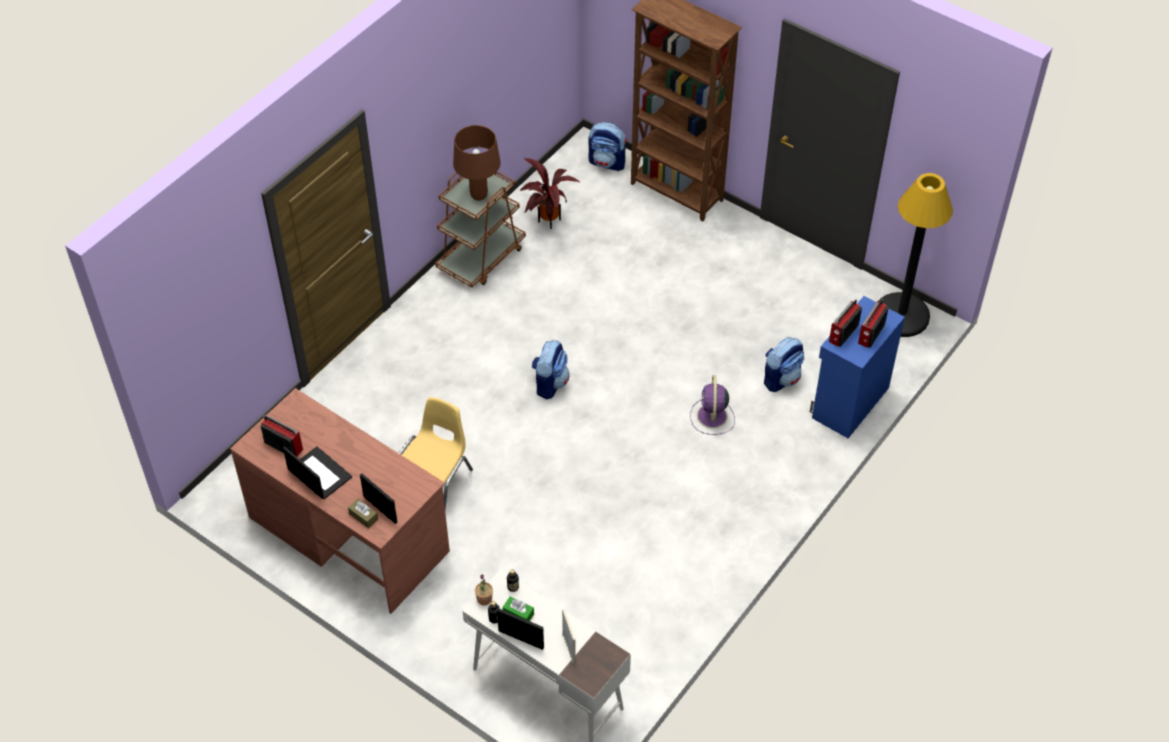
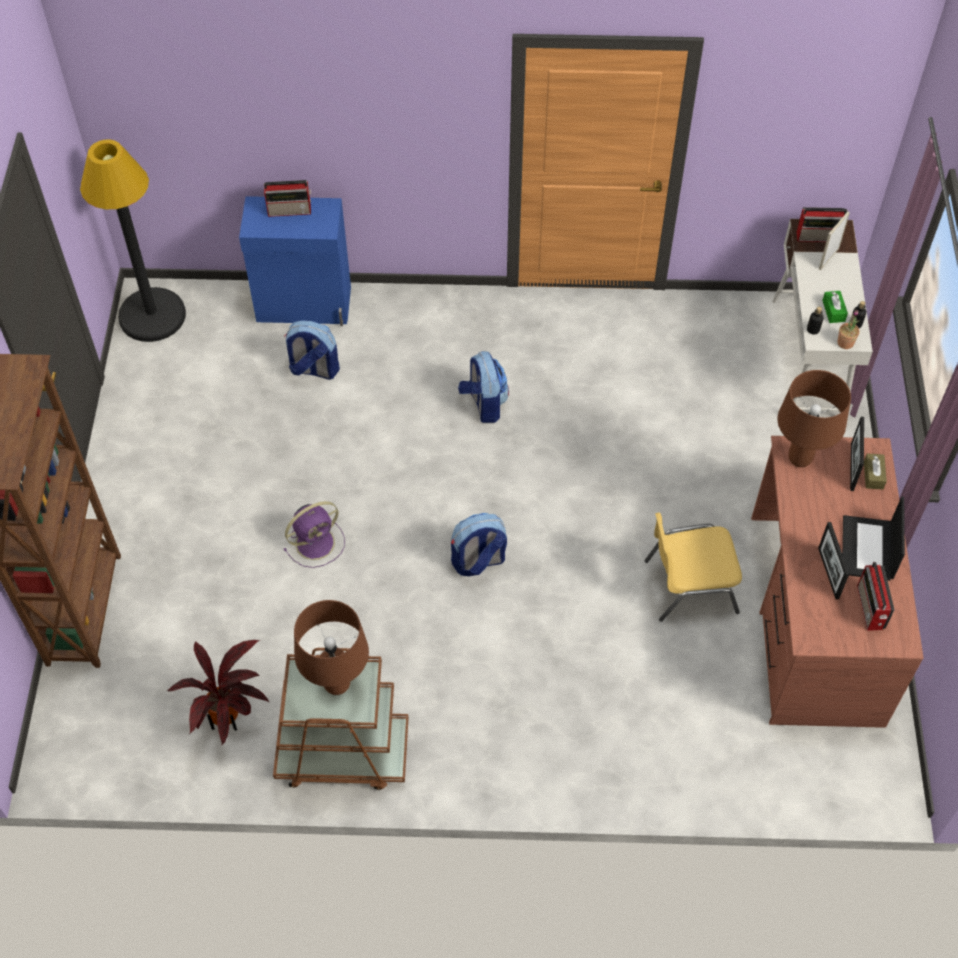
camera: 125 degrees left, 5 degrees up
(413, 484) = (799, 459): none -> brown table lamp
(521, 639) = (854, 295): picture frame -> picture frame (828, 573)
(607, 162) = (74, 717): backpack -> backpack (484, 404)
(712, 417) = (409, 399): purple fan -> purple fan (316, 542)
(842, 333) = (306, 230): radio -> radio (819, 236)

